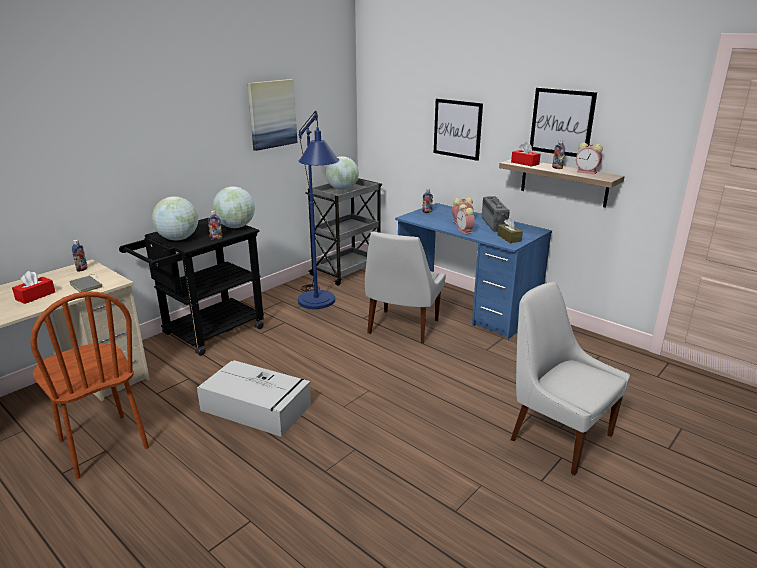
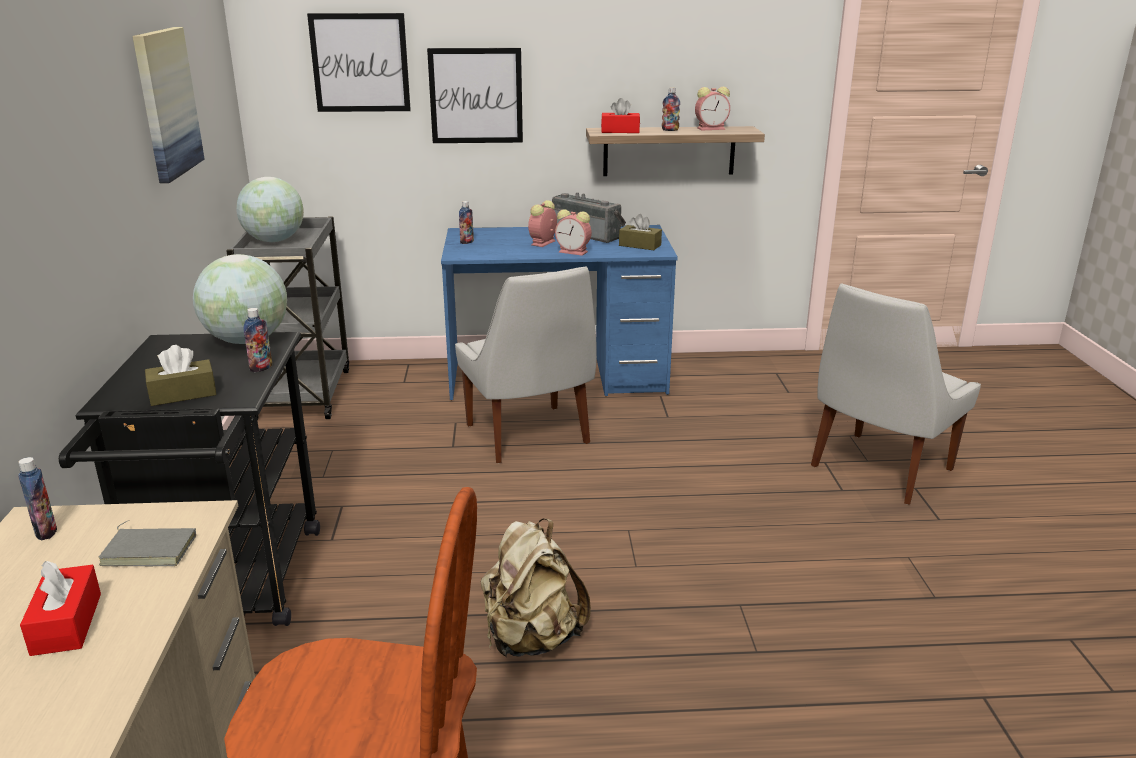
camera: 45 degrees left, 0 degrees up
(178, 239) = (183, 394): globe -> brown tissue box
(257, 408) = (531, 639): grey storage box -> beige backpack
(318, 305) = (352, 458): blue floor lamp -> none
(557, 436) = (878, 469): white chair -> white chair turned 45 degrees counterclockwise
(561, 122) = (657, 63): picture -> picture (360, 63)

